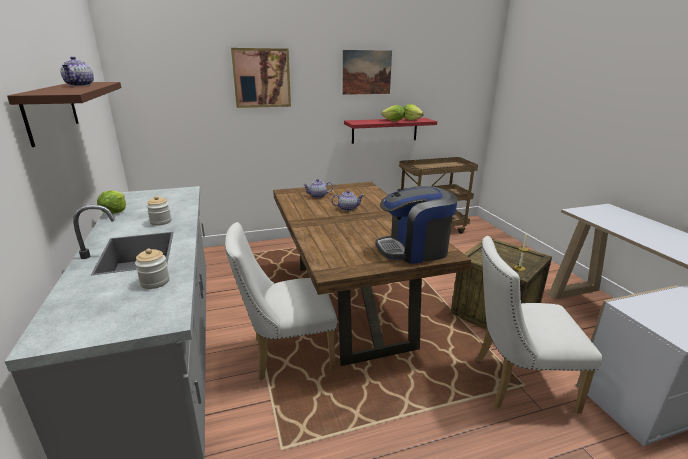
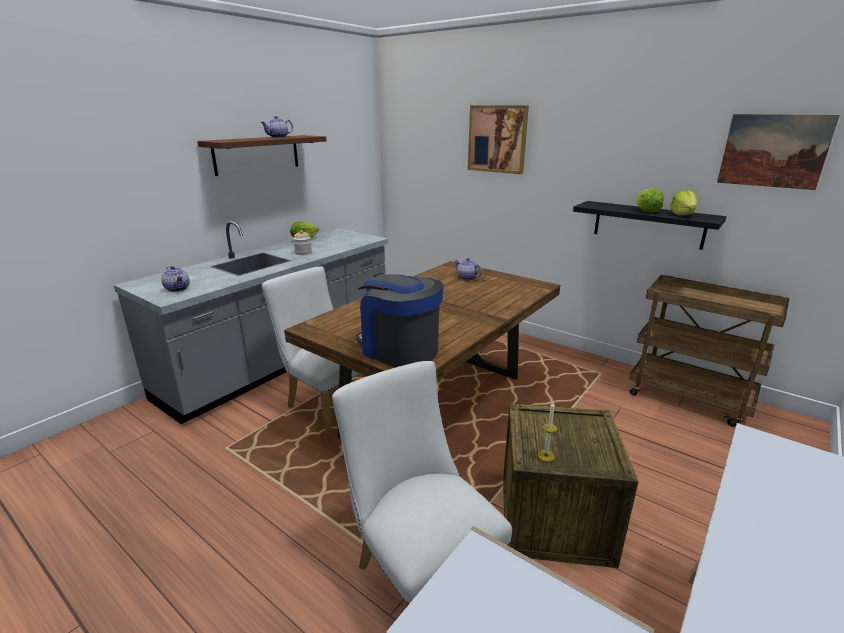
camera: 55 degrees right, 0 degrees up
(155, 282) = (212, 281): jar -> none
(347, 208) = (457, 296): teapot -> teapot (178, 289)
(367, 72) = (629, 137): picture -> picture (773, 151)
(384, 130) = (648, 224): red shelf -> black shelf

